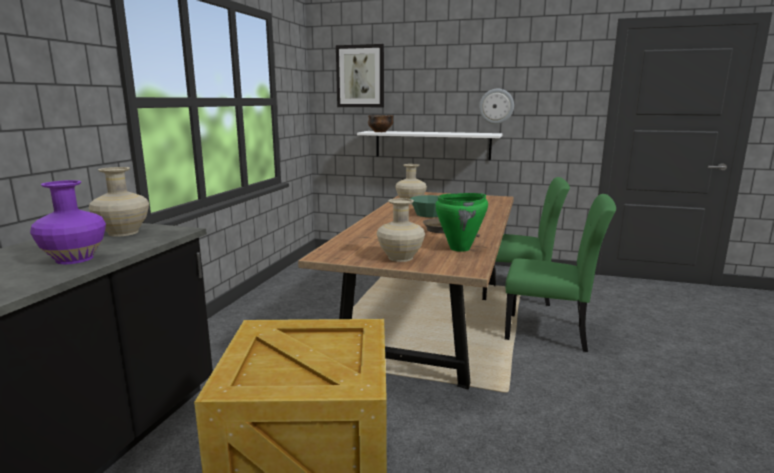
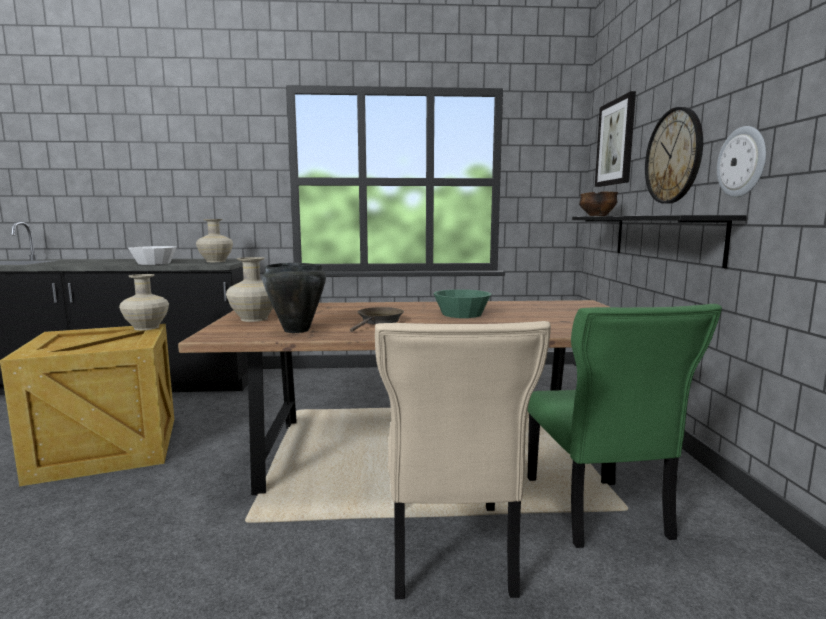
camera: 70 degrees right, 5 degrees down
(75, 259) = (154, 263): purple vase -> white bowl
(410, 202) = (517, 305): beige vase -> beige vase (146, 327)
(432, 145) = (664, 237): white shelf -> black shelf
(435, 96) = (673, 156): none -> wall clock
(460, 248) = (296, 330): green cooking pot -> black cooking pot
(550, 333) = (449, 553): green chair -> beige chair

